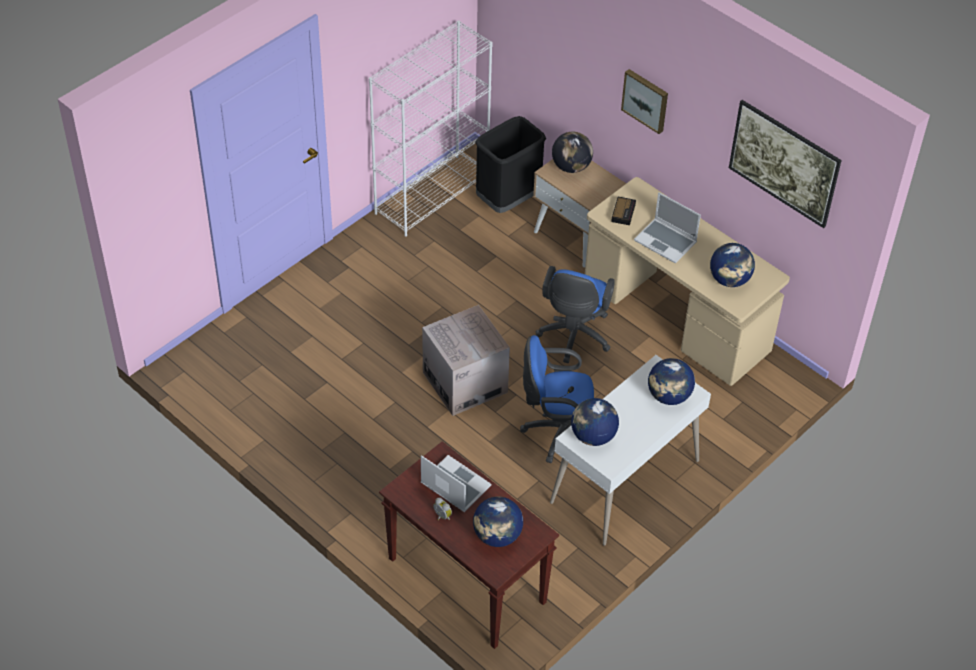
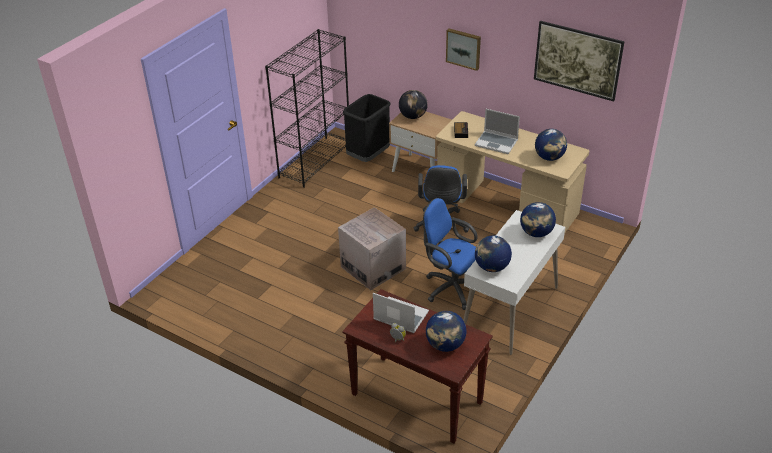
camera: 10 degrees left, 10 degrees down
(432, 195) = (315, 161): white bookcase -> black bookcase
(557, 432) = (450, 287): blue office chair -> blue office chair turned 45 degrees clockwise

